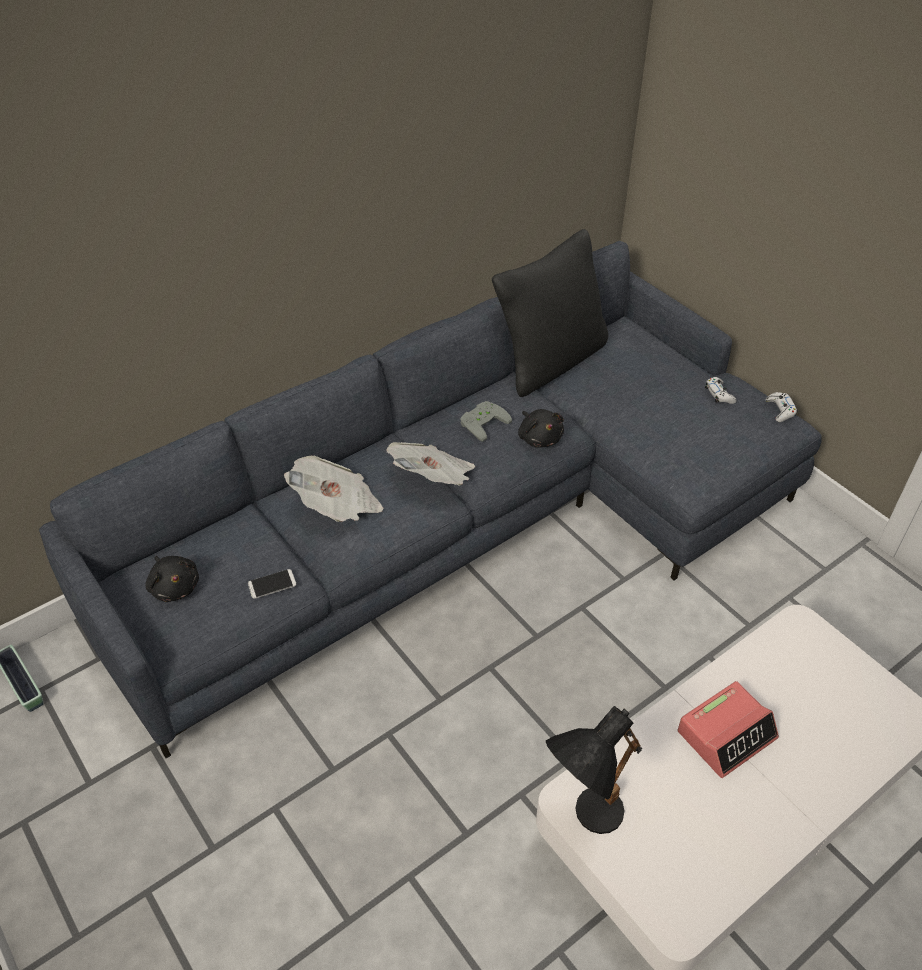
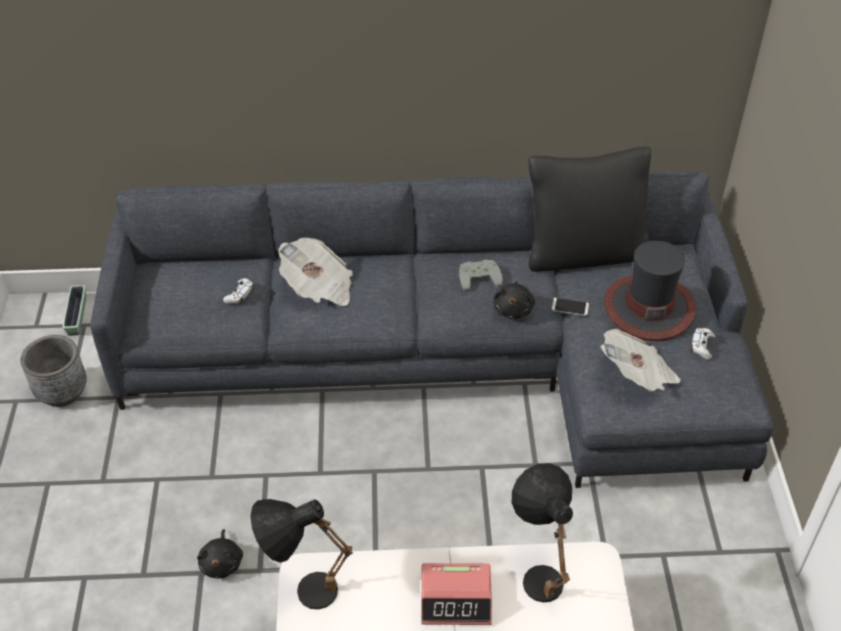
camera: 35 degrees right, 0 degrees up
(77, 778) = (63, 392): none -> grey planter
(175, 586) = (172, 289): black plush toy -> black plush toy (222, 562)
(272, 584) = (230, 319): phone -> phone (570, 307)
(433, 479) = (404, 301): newspaper -> newspaper (637, 376)
(649, 382) = (648, 307): none -> hat
(766, 662) = (539, 570): none -> black table lamp
(780, 410) = (745, 385): white game controller -> white game controller (239, 295)

